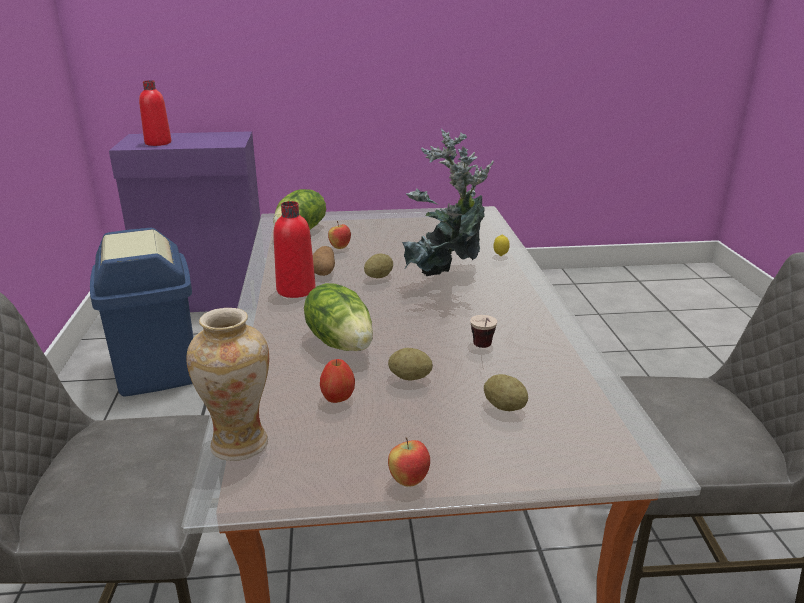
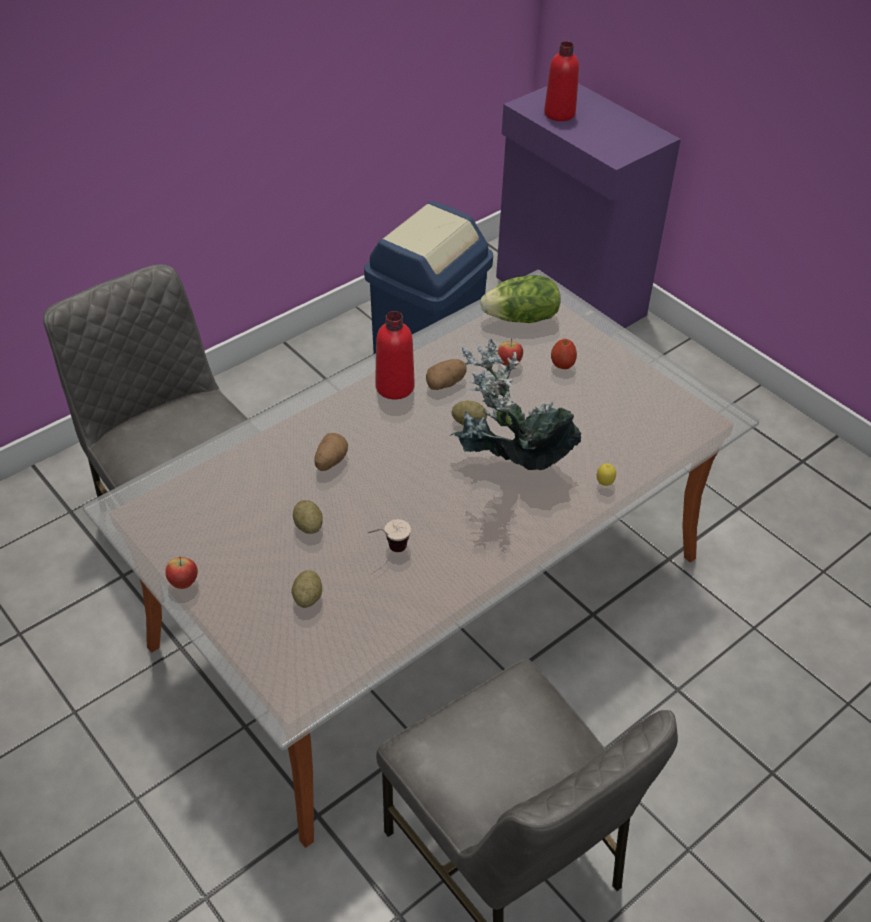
camera: 55 degrees right, 20 degrees up
(239, 443) = (167, 482): vase -> none
(337, 399) = (250, 501): apple -> apple (562, 365)
(341, 342) = (330, 461): lettuce -> potato

